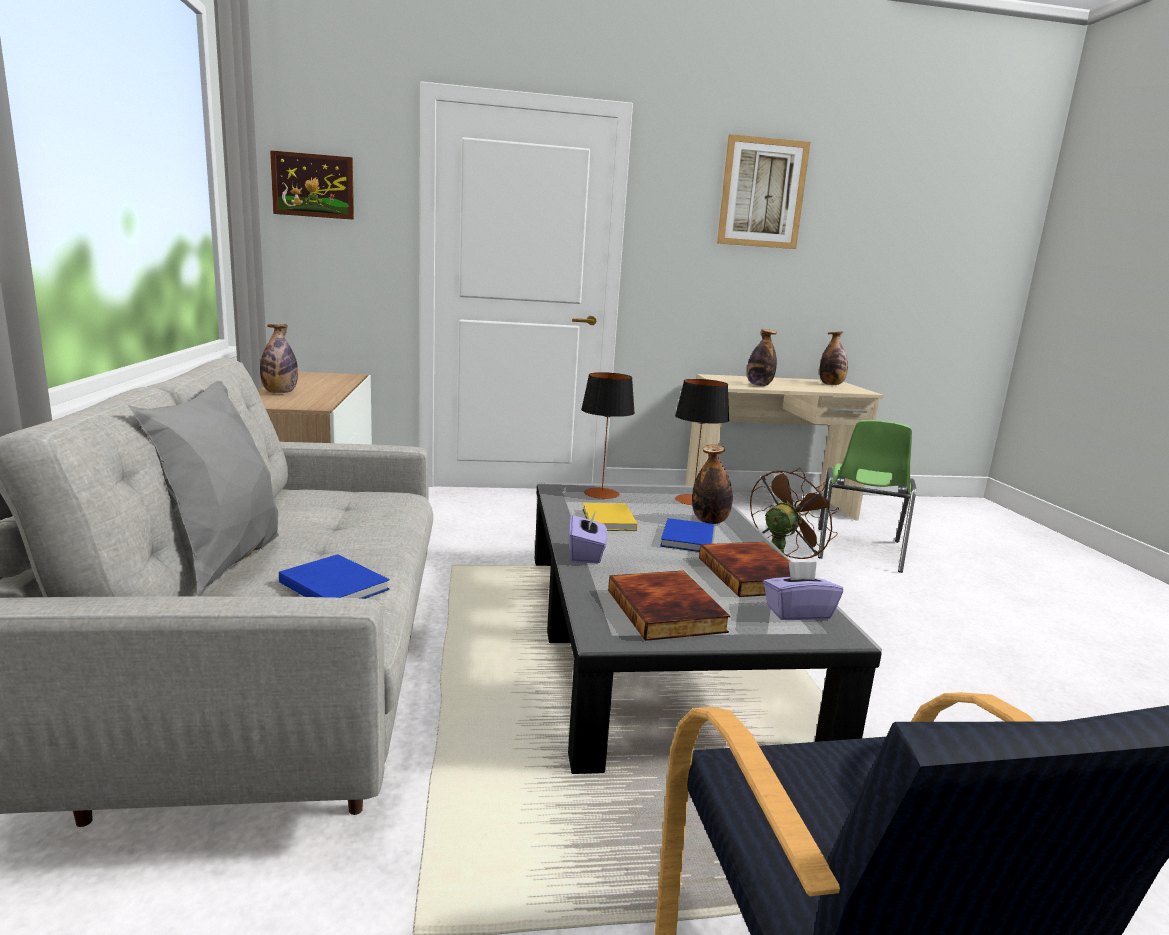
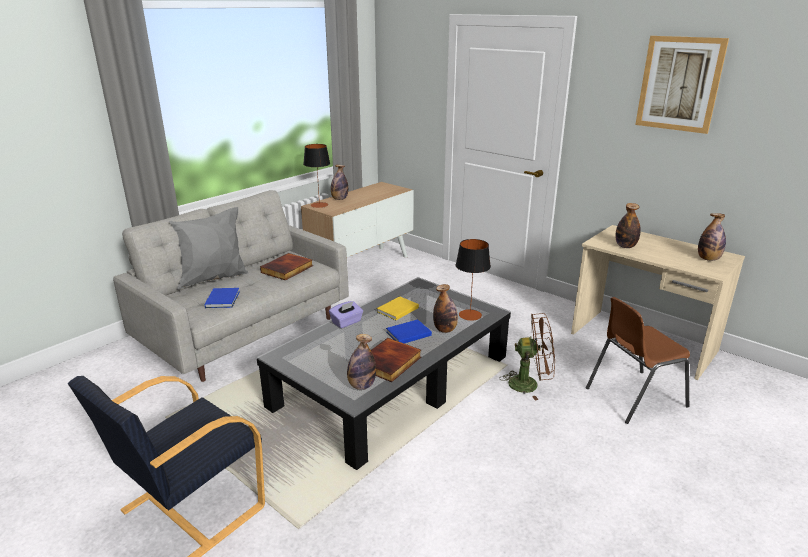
camera: 50 degrees right, 10 degrees up
(313, 185) = (400, 78): picture -> none
(601, 493) = (431, 294): table lamp -> table lamp (319, 205)
(668, 611) = (316, 359): book -> book (287, 269)
(797, 612) = (361, 386): purple tissue box -> bottle
(857, 550) = (633, 397): green chair -> brown chair

